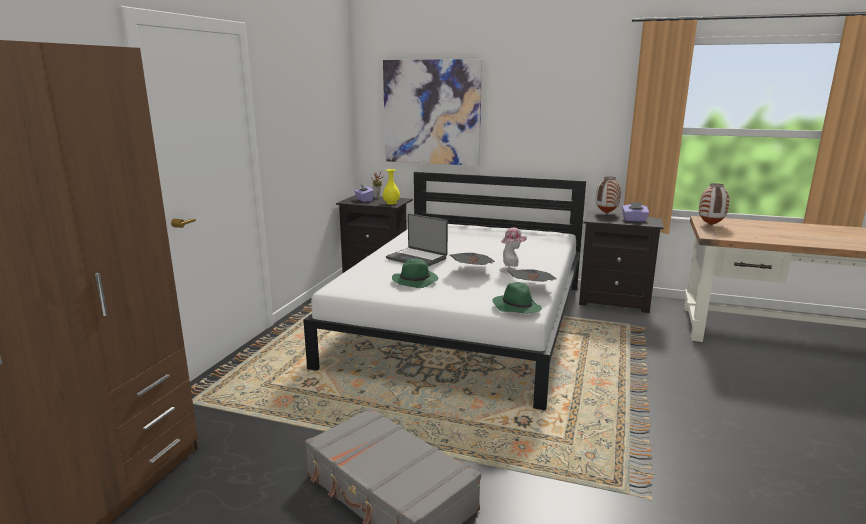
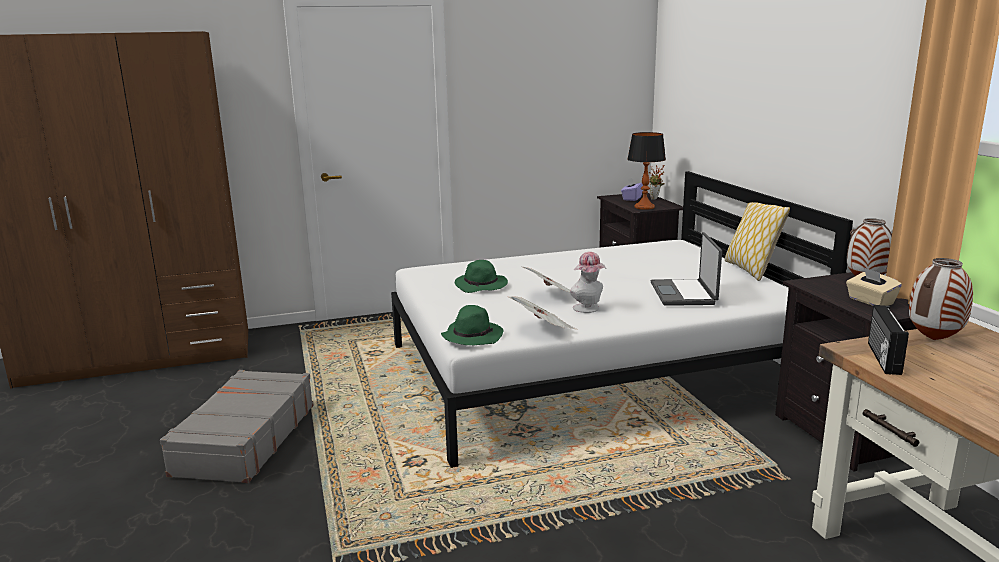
camera: 55 degrees right, 0 degrees up
(391, 203) = (644, 207): yellow vase -> table lamp
(417, 258) = (548, 269): laptop -> laptop (684, 294)
(432, 112) = (711, 92): picture -> none
(505, 227) = (751, 270): none -> pillow
(634, 220) = (870, 301): purple tissue box -> beige tissue box
(727, 236) = (882, 358): none -> radio

